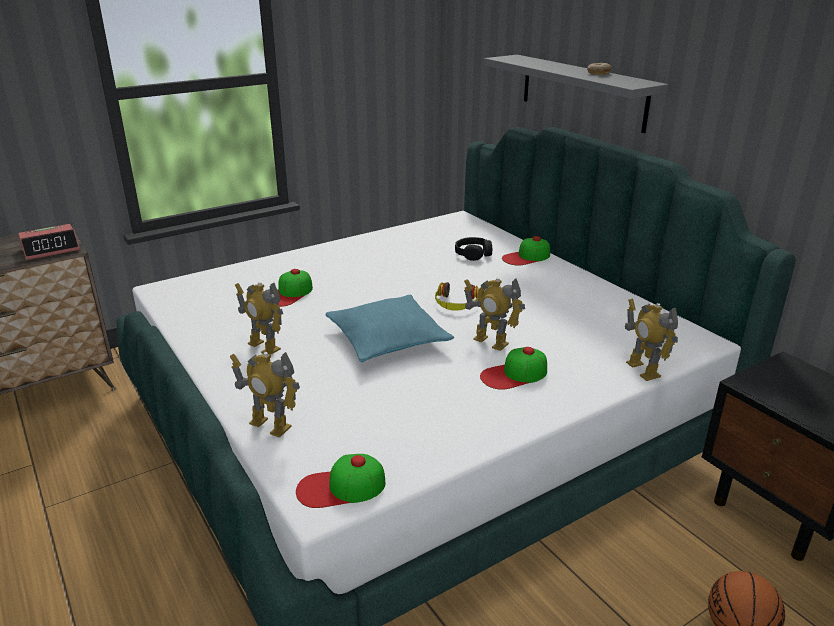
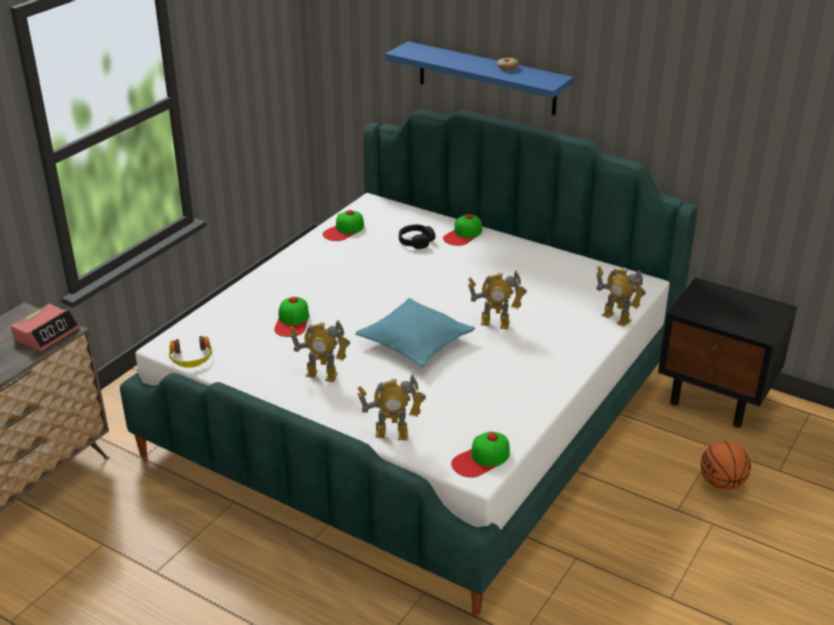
camera: 25 degrees left, 5 degrees up
(456, 303) = (442, 295): headphones -> headphones (191, 358)
(514, 374) = (532, 346): cap -> cap (344, 230)
(582, 92) = (486, 78): grey shelf -> blue shelf

